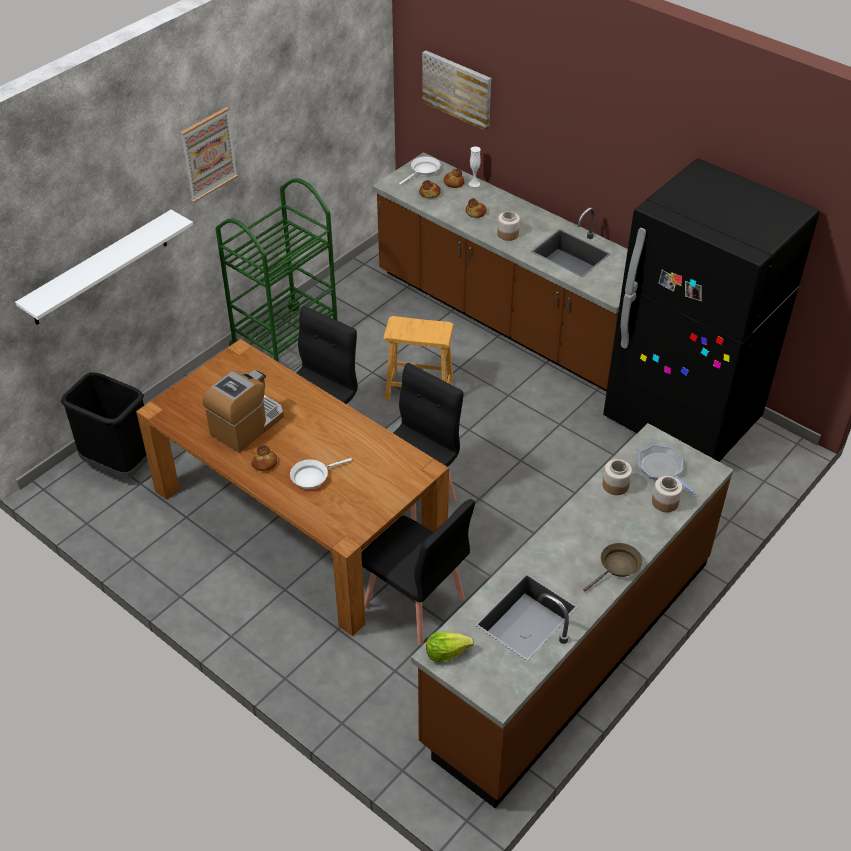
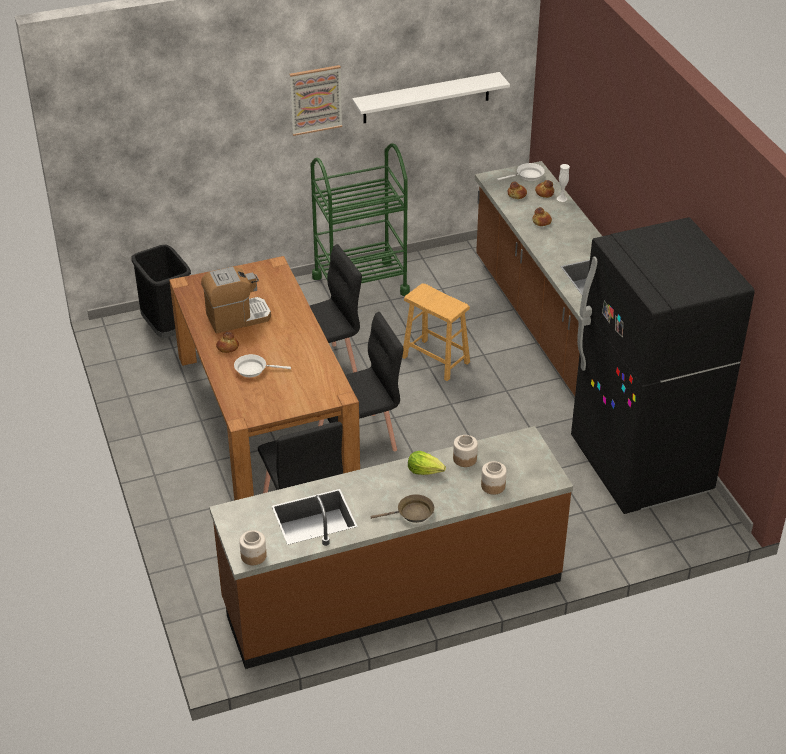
camera: 30 degrees right, 5 degrees down
(99, 268) = (193, 162): white shelf -> white shelf (426, 98)
(446, 652) = (236, 514): lettuce -> lettuce (425, 470)
(457, 89) = (566, 109): picture -> none
(507, 234) = (553, 247): jar -> jar (253, 556)
(662, 469) = (513, 462): frying pan -> none

